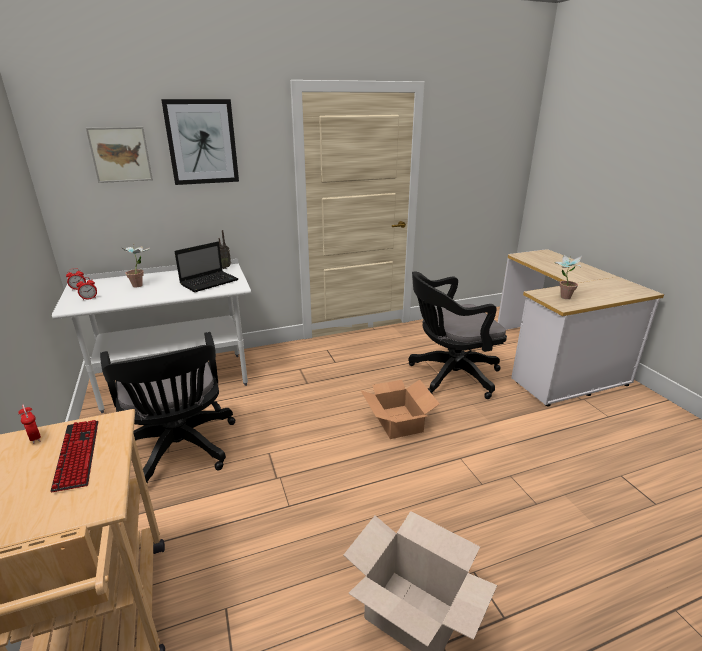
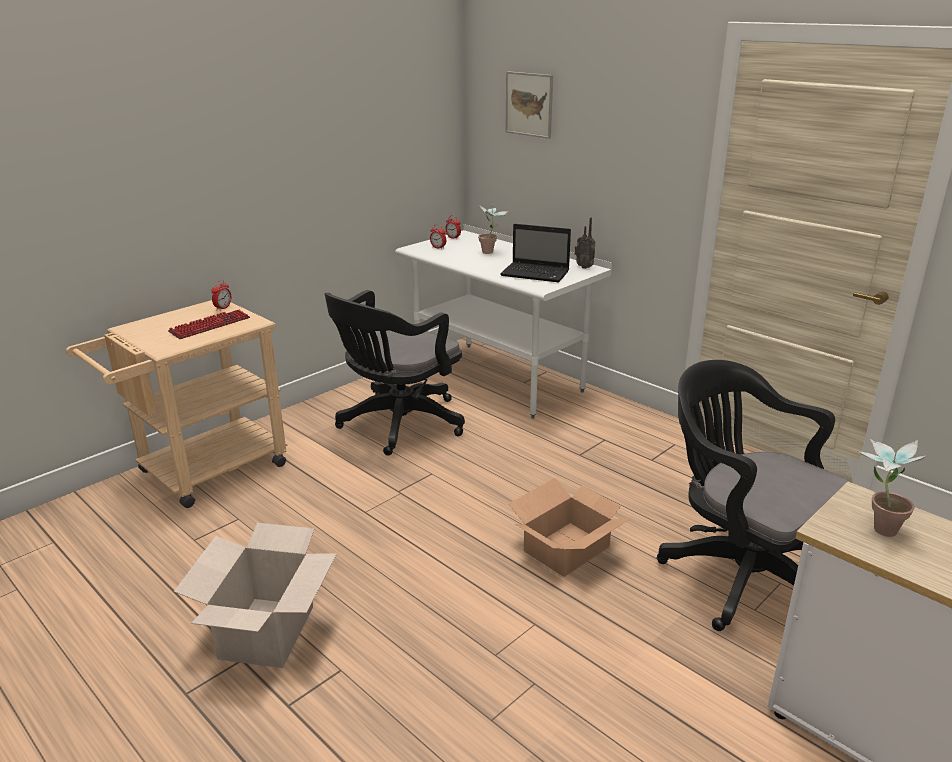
camera: 65 degrees right, 0 degrees up
(202, 142) = (605, 100): picture -> none

